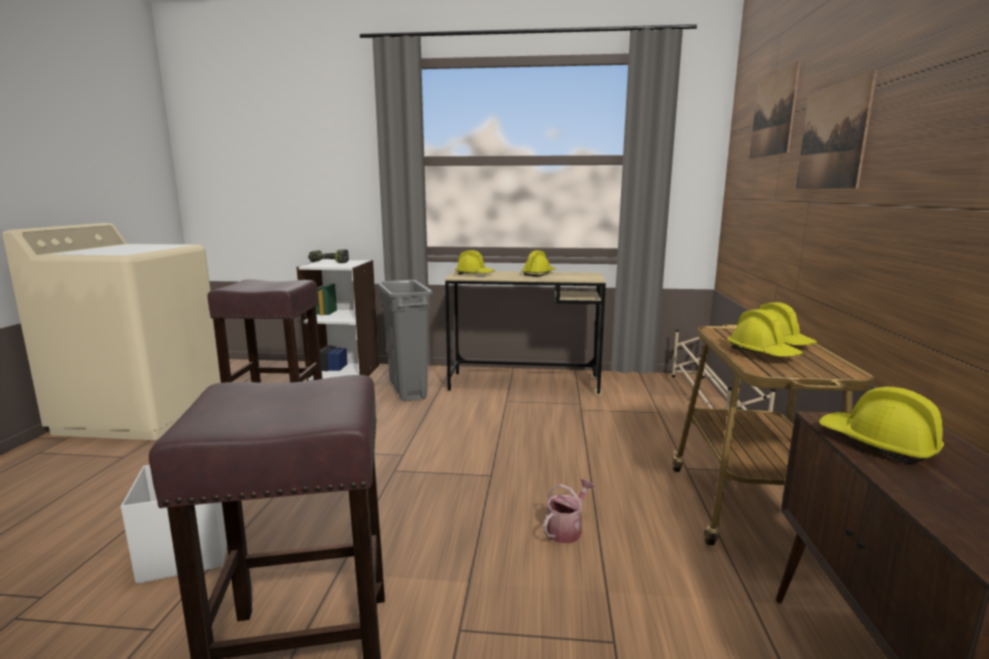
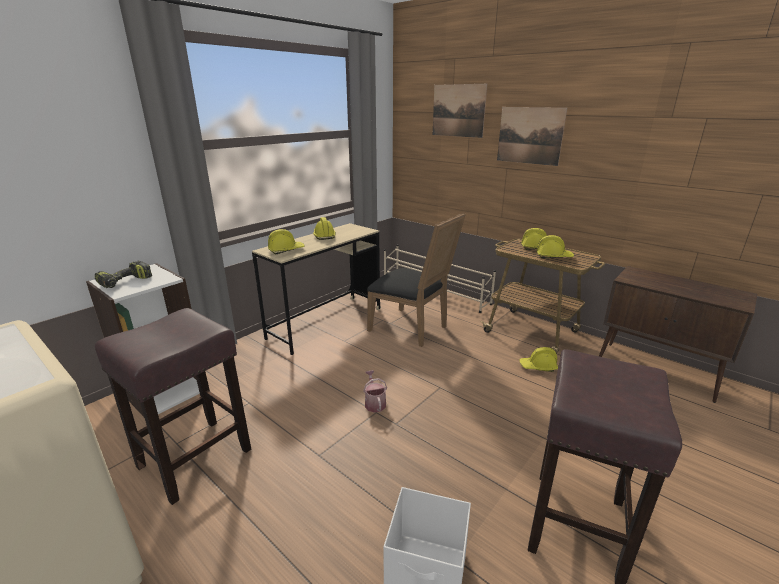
camera: 55 degrees left, 10 degrees up
(407, 390) = (263, 371): grey trash can -> none
(567, 529) = (516, 386): watering can -> watering can (374, 402)
(591, 423) = (412, 329): none -> black chair
(877, 444) = (653, 283): yellow hard hat -> yellow hard hat (538, 367)

